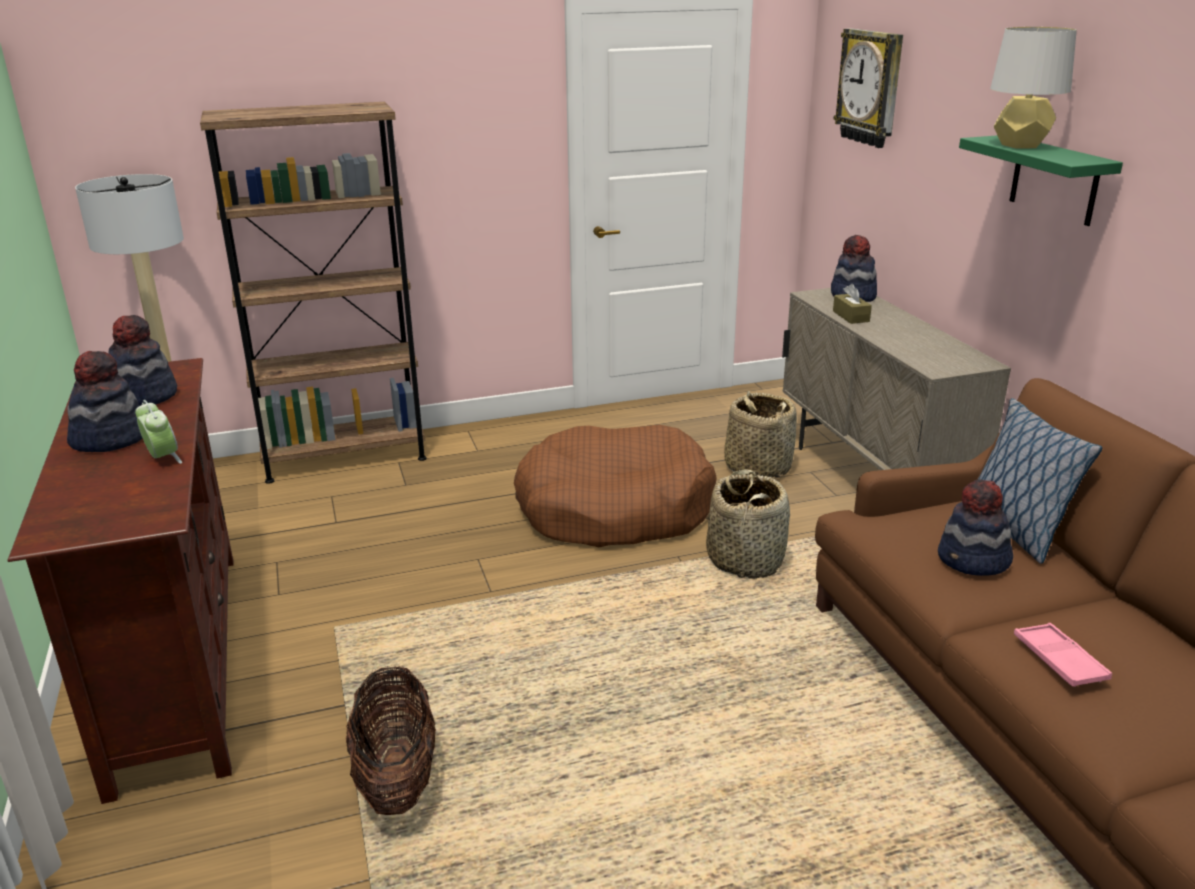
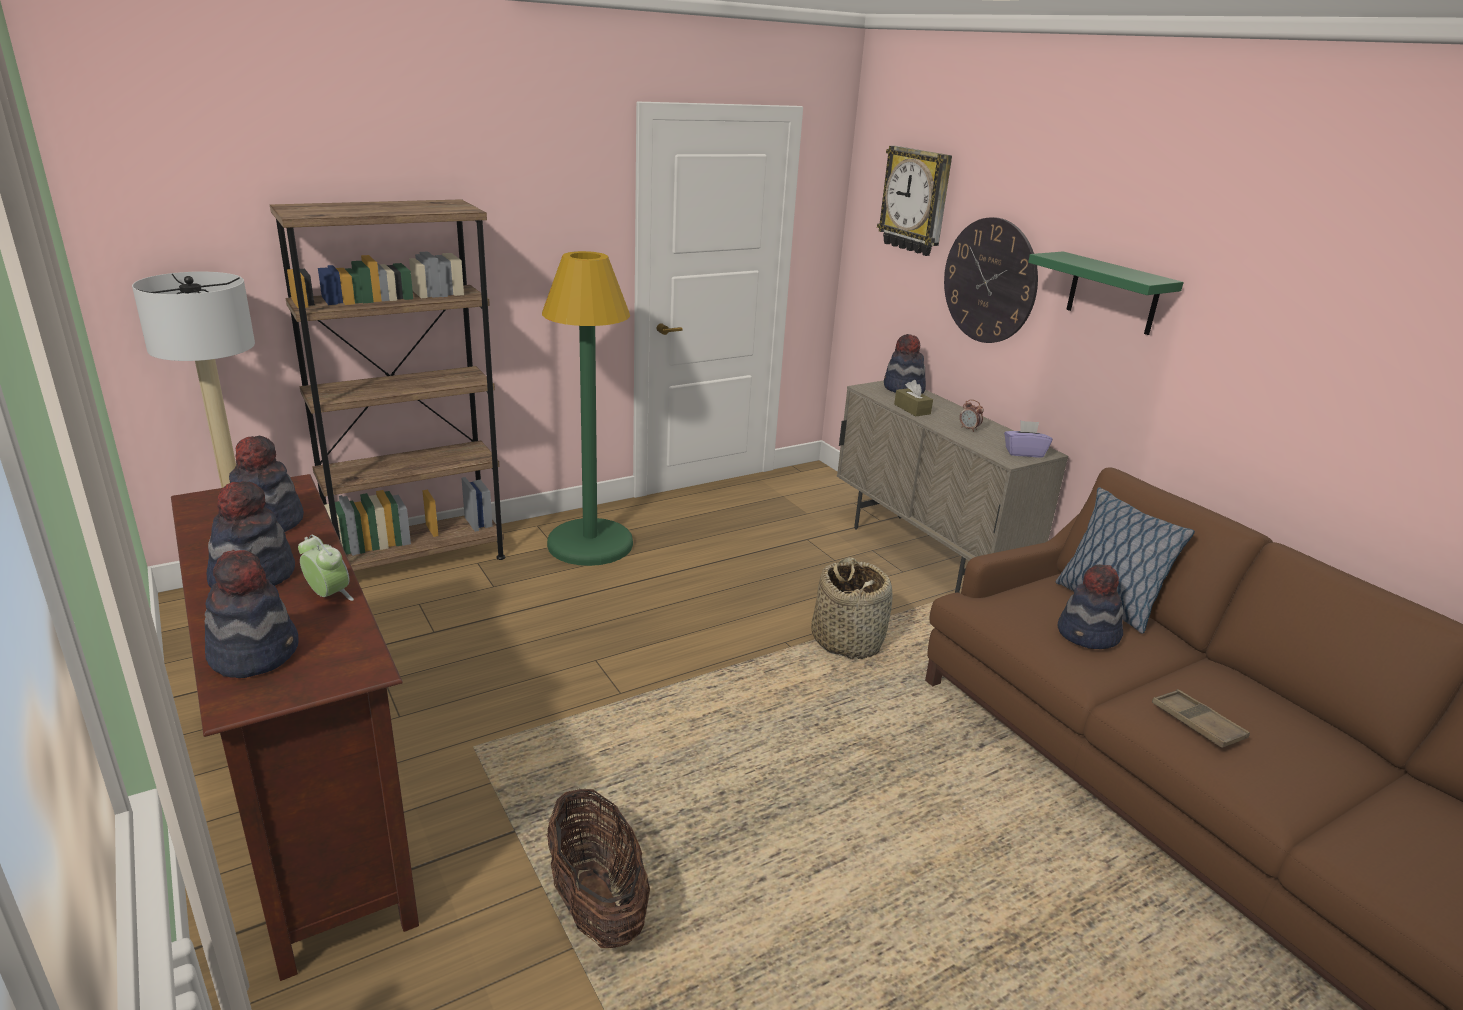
camera: 15 degrees left, 0 degrees up
(79, 500) = (255, 653): none -> hat
(513, 451) = (590, 544): none -> green floor lamp
(614, 508) = (709, 598): brown dog bed -> none
(757, 466) = (824, 548): basket -> none
(906, 337) = (969, 429): none -> alarm clock
(938, 172) = (989, 281): none -> wall clock
(957, 363) = (1024, 453): none -> purple tissue box
(1020, 145) = (1087, 263): grey table lamp -> none
(1059, 660) = (1197, 723): pink tray -> brown tray

